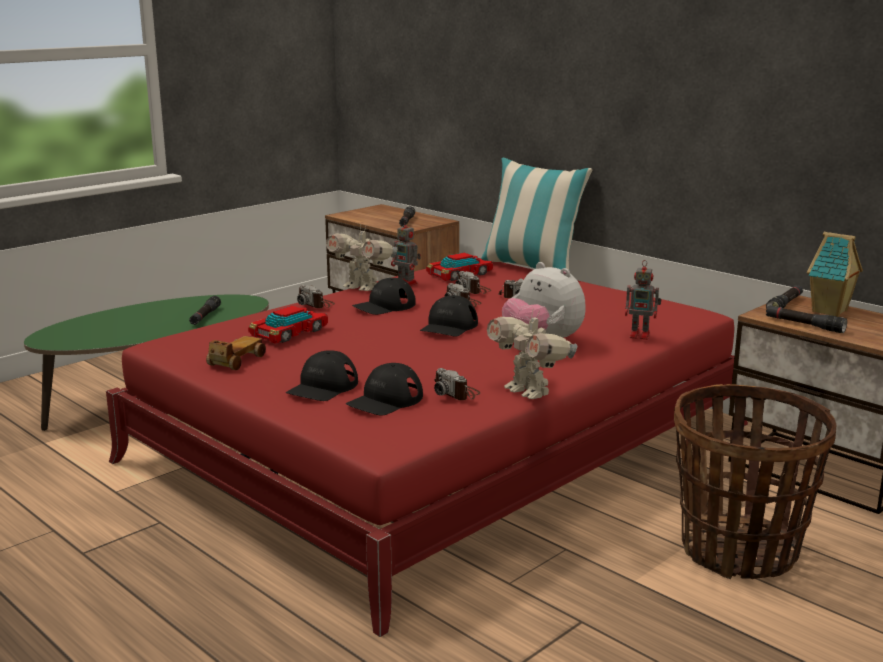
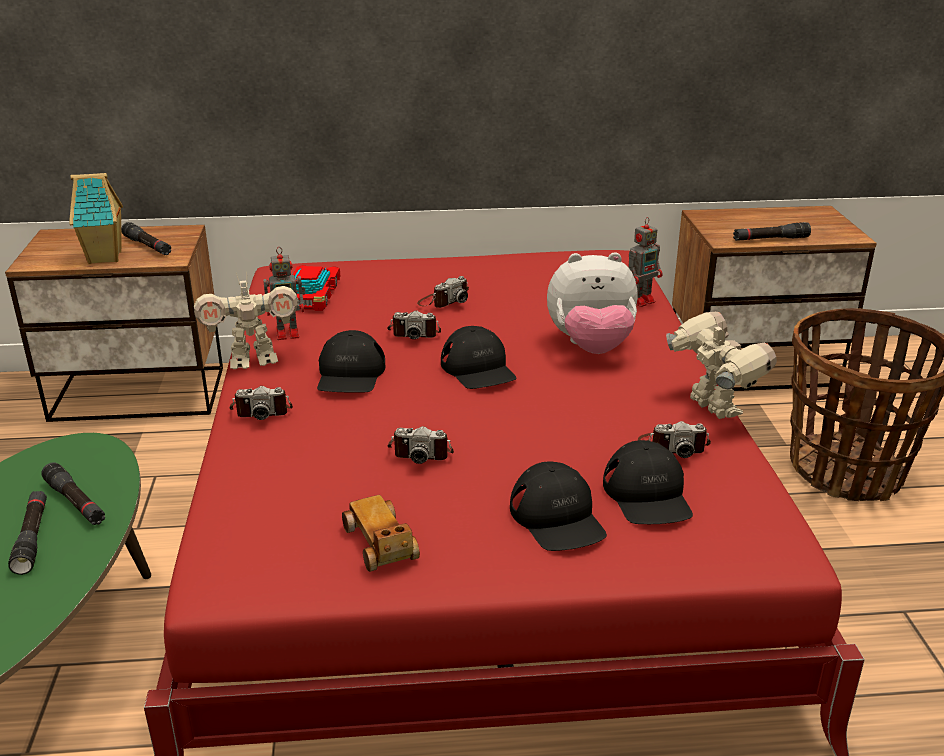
camera: 50 degrees left, 10 degrees up
(290, 332) = (341, 466): toy car -> none
(473, 290) = (378, 311): camera -> camera (421, 451)
(529, 392) = (711, 409): toy robot -> toy robot turned 120 degrees counterclockwise
(532, 268) = (359, 259): pillow -> none
(785, 305) = (710, 223): black flashlight -> black flashlight (32, 538)
(830, 311) = (749, 218): toy house -> toy house (106, 258)

